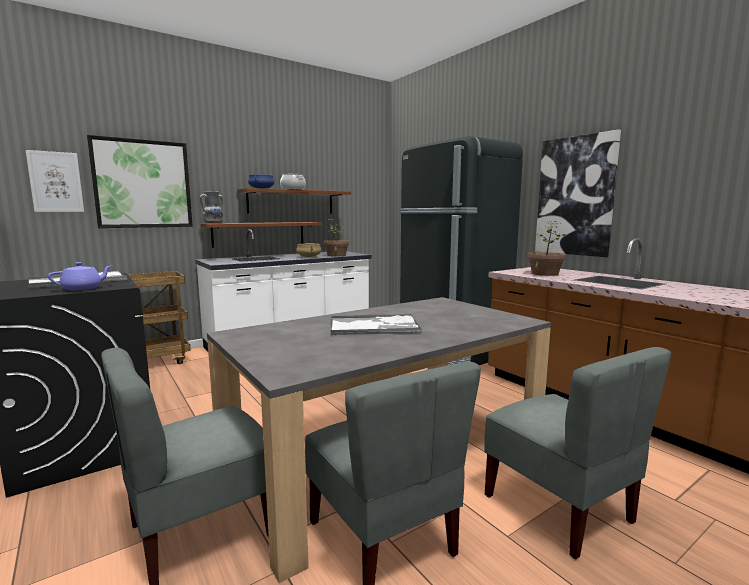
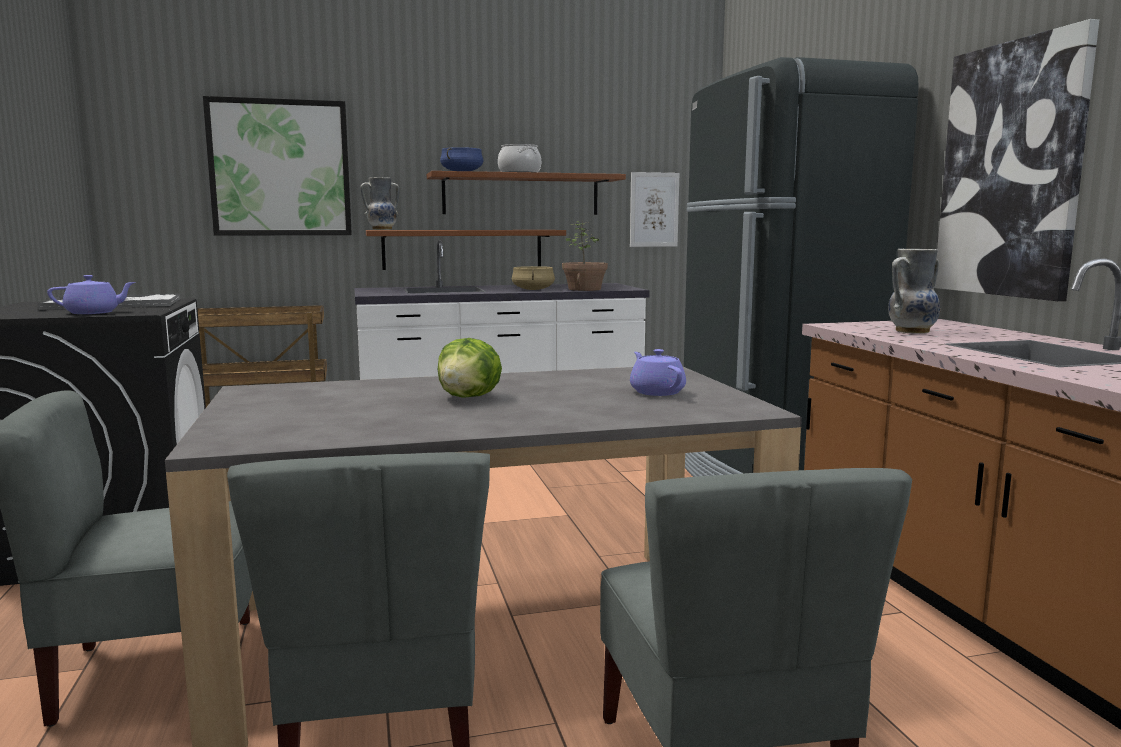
camera: 20 degrees right, 0 degrees up
(56, 182) = (161, 167): picture -> picture (654, 209)
(375, 326) = (470, 397): tray -> lettuce
(462, 314) = (656, 392): none -> purple teapot
(544, 273) = (911, 331): potted plant -> vase

